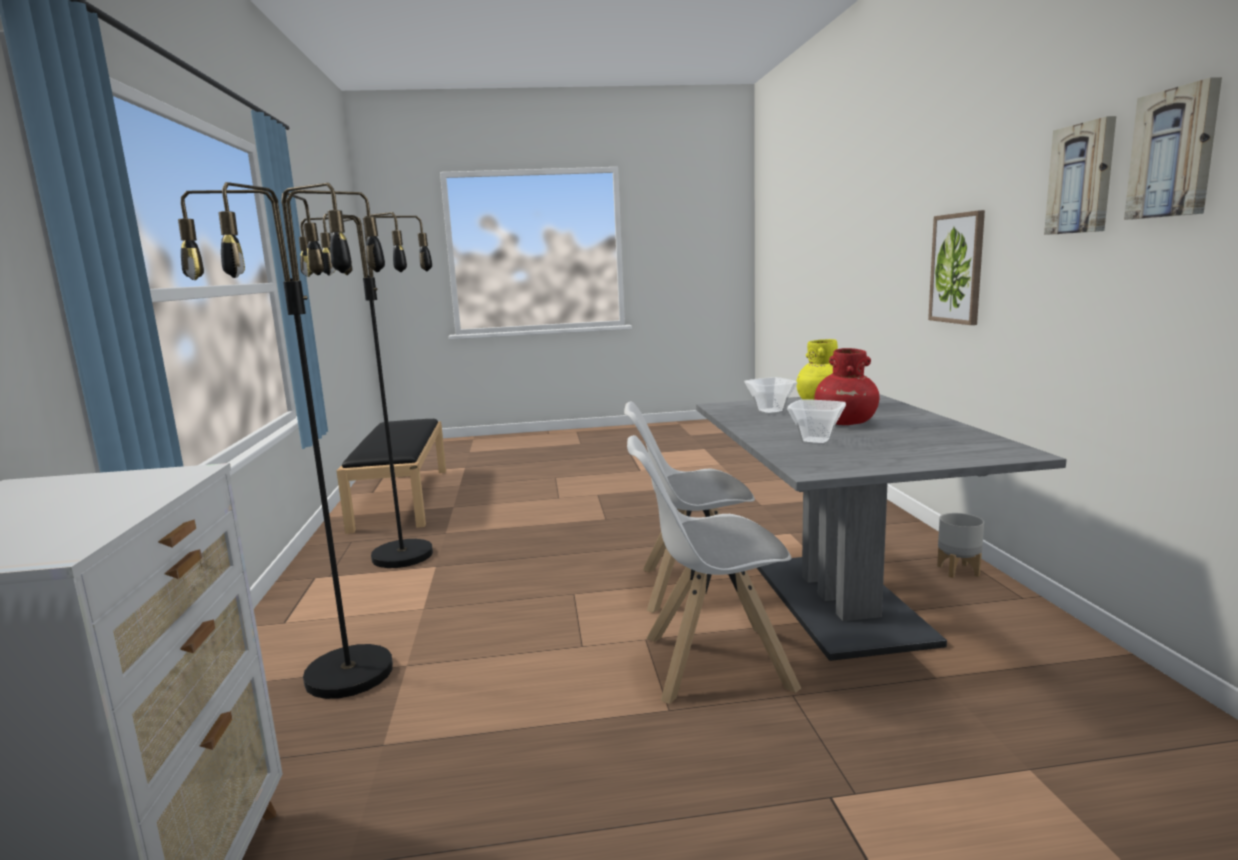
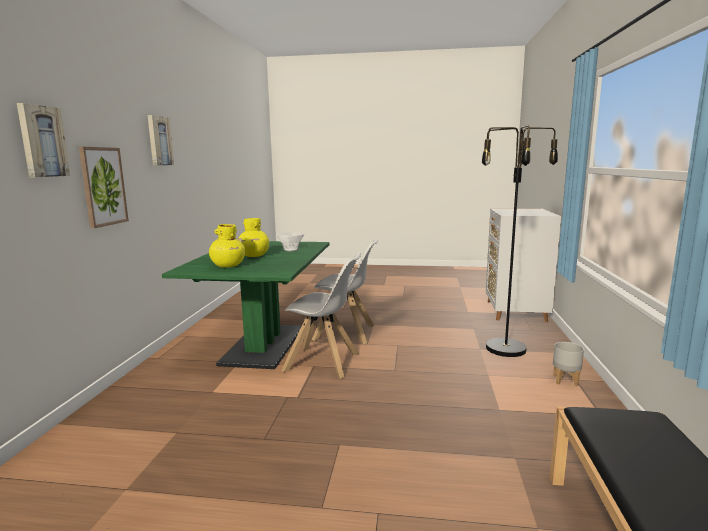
camera: 165 degrees left, 0 degrees up
(401, 556) = (540, 427): floor lamp -> none
(769, 412) = (267, 265): bowl -> none
(839, 602) = (263, 345): grey dining table -> green dining table
(845, 423) = (254, 256): red vase -> yellow vase
(957, 570) = (180, 350): grey planter -> grey planter (566, 380)
(1174, 153) = (182, 139): picture -> picture (42, 141)

